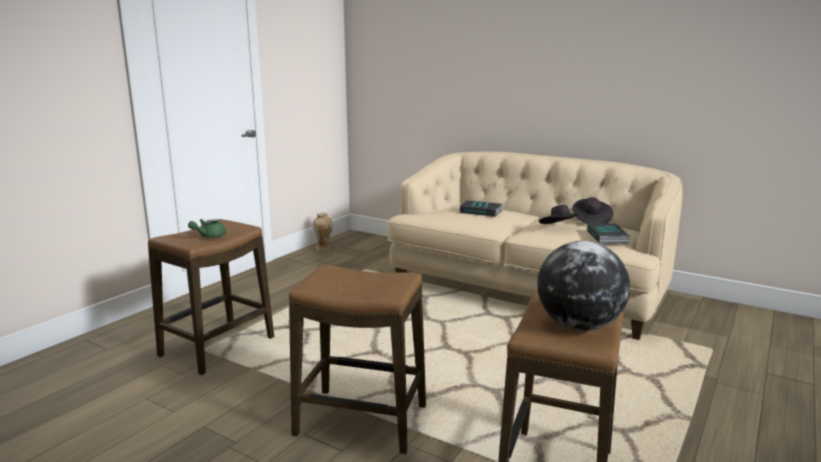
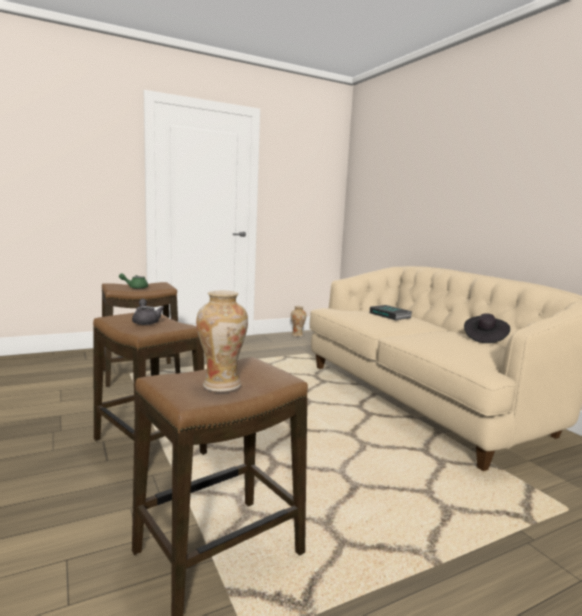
camera: 30 degrees right, 5 degrees down
(352, 281) = (146, 321): none -> grey teapot
(559, 228) = (438, 337): black hat -> none
(579, 326) = (221, 385): globe -> vase
(608, 237) = (475, 352): book -> none

